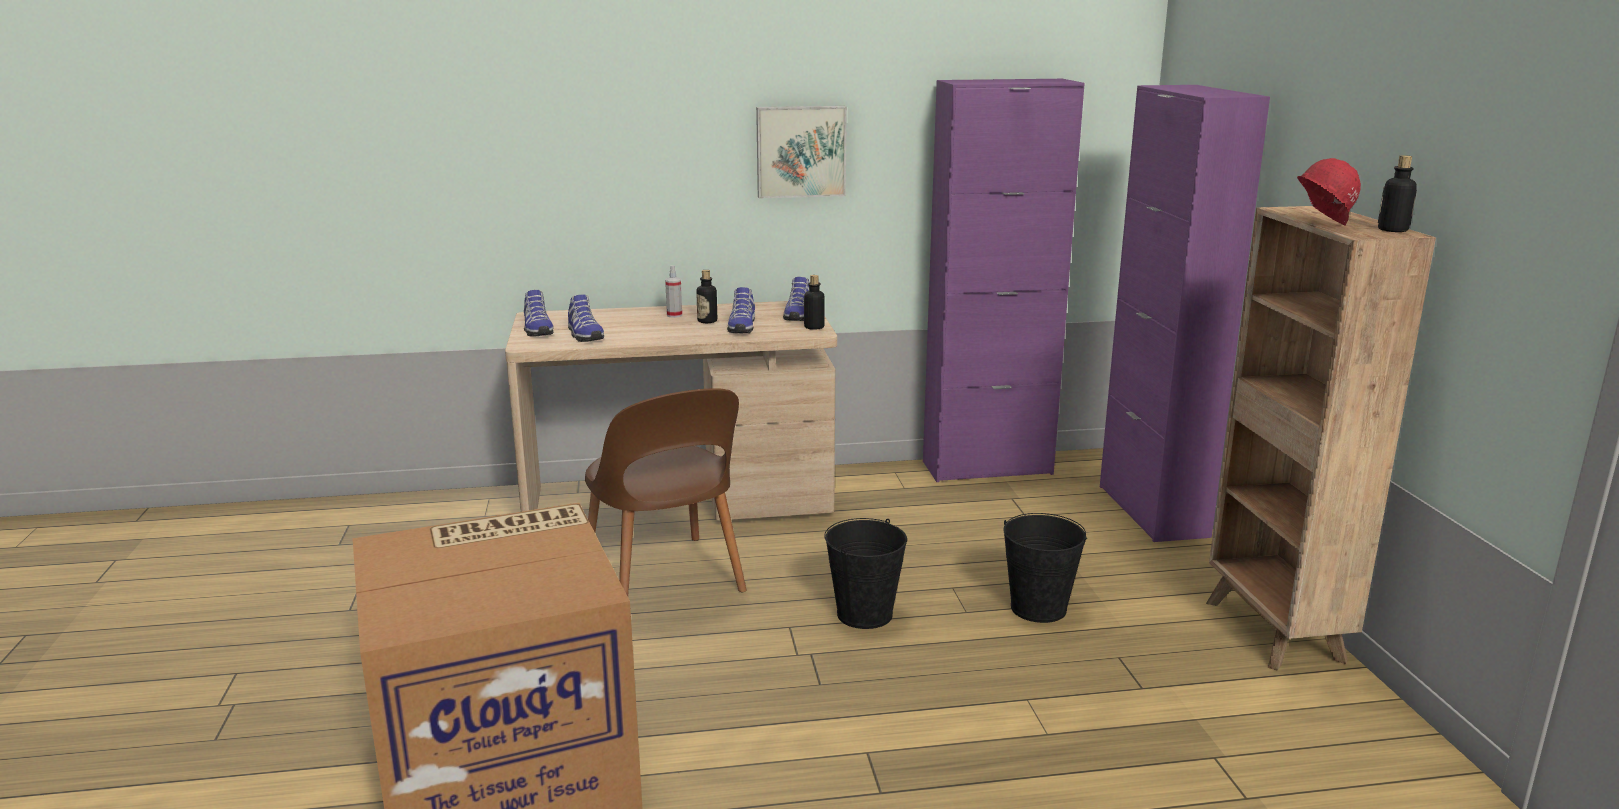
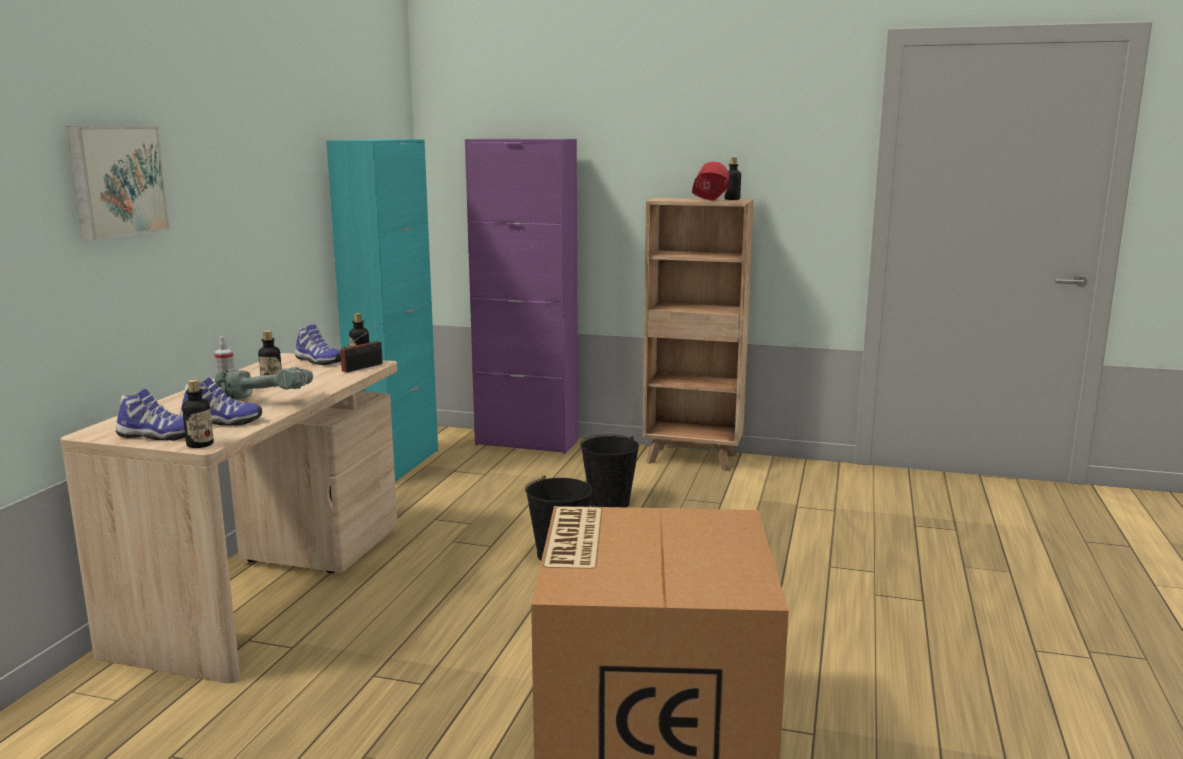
camera: 65 degrees left, 5 degrees down
(525, 344) = (200, 444): none -> bottle
(656, 332) = (268, 400): none -> power drill
(664, 580) = (412, 620): brown chair -> none
(741, 327) = (315, 378): shoe -> none
(798, 332) = (365, 367): none -> radio
(800, 151) = (255, 210): picture -> picture (116, 181)
(987, 468) = (396, 465): purple cabinet -> turquoise cabinet

